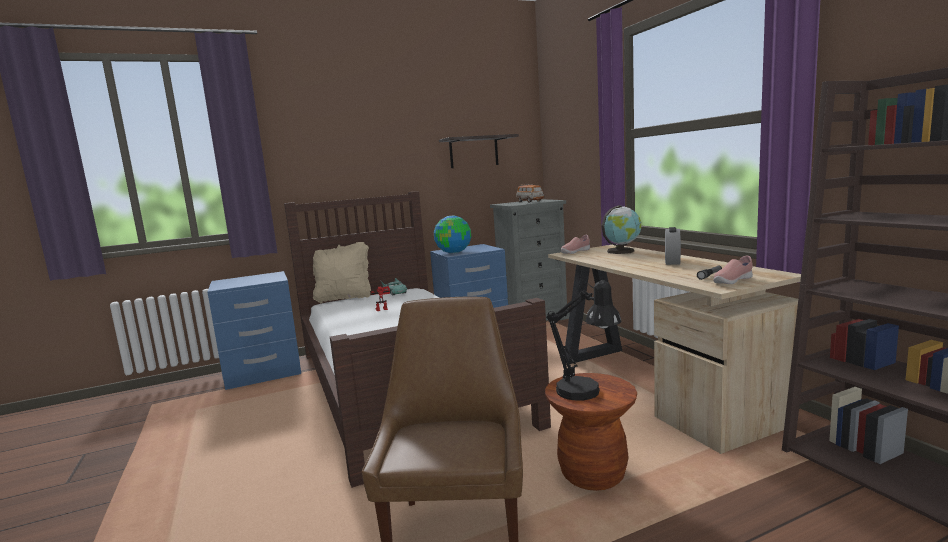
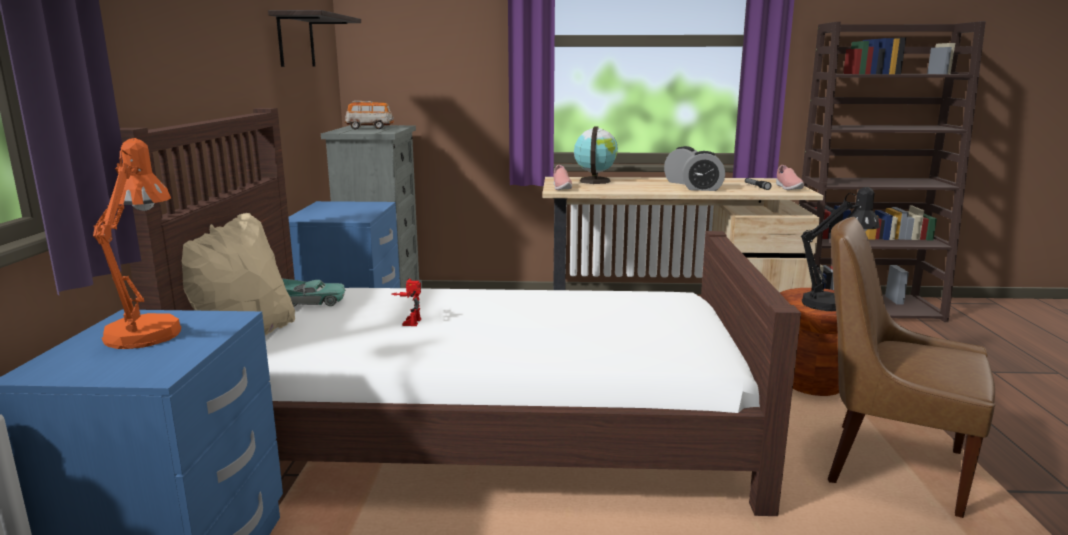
camera: 65 degrees left, 5 degrees up
(261, 277) = (148, 330): none -> orange table lamp
(454, 252) = (344, 216): globe -> none
(652, 269) = (702, 189): none -> alarm clock

